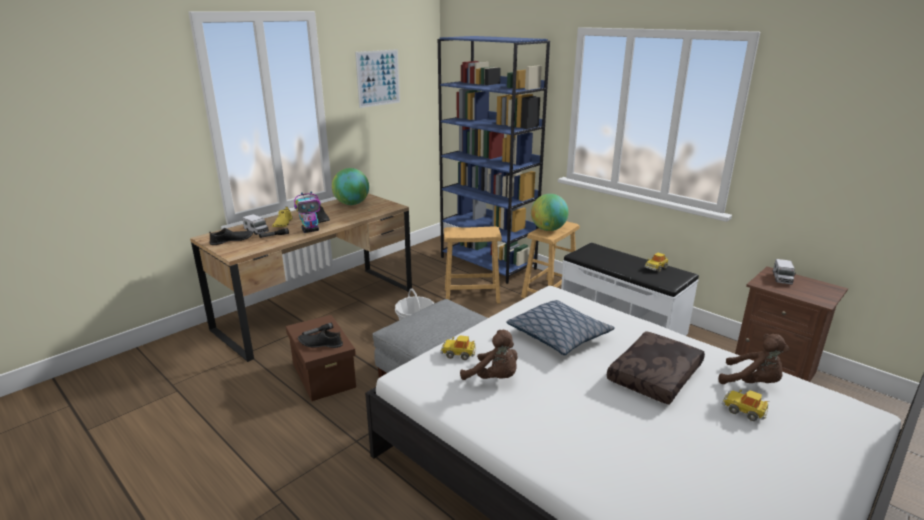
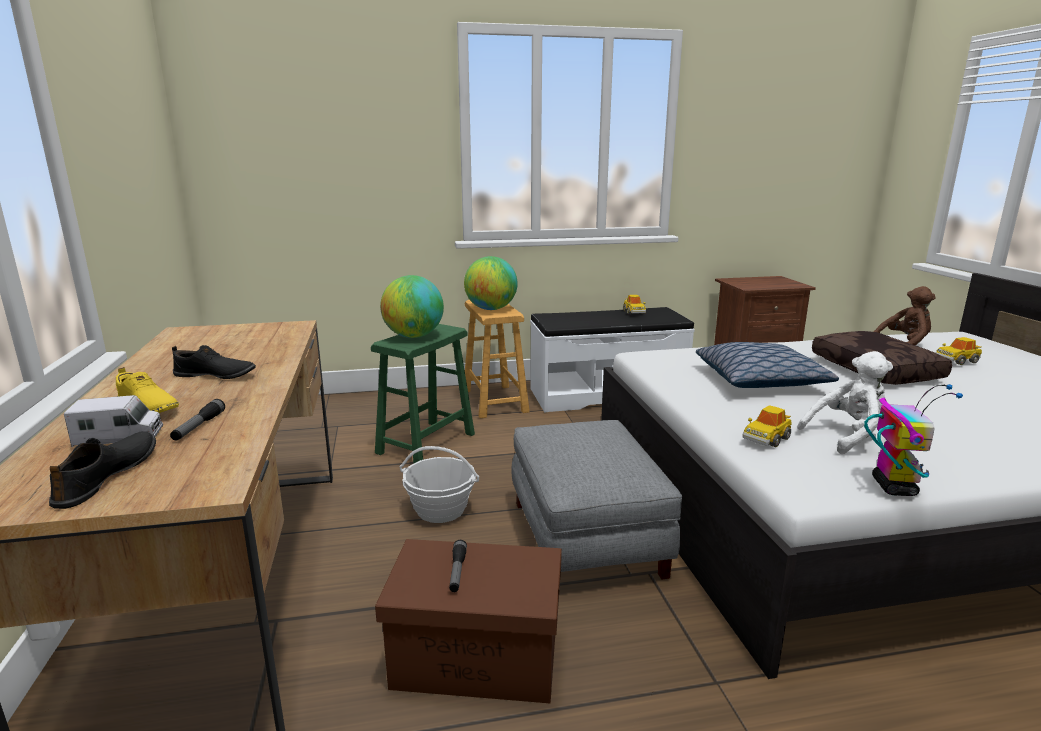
camera: 55 degrees left, 5 degrees down
(311, 230) = (253, 392): toy robot -> toy robot (893, 486)
(320, 344) = (506, 580): black shoe -> none
(351, 204) = (202, 343): globe -> globe (413, 336)
(378, 78) = (112, 91): picture -> none
(471, 295) = (426, 443): brown stool -> green stool
(488, 263) = (362, 404): blue bookcase -> none
(494, 378) = (847, 436): brown plush toy -> white plush toy
(782, 279) = (746, 281): toy truck -> none

